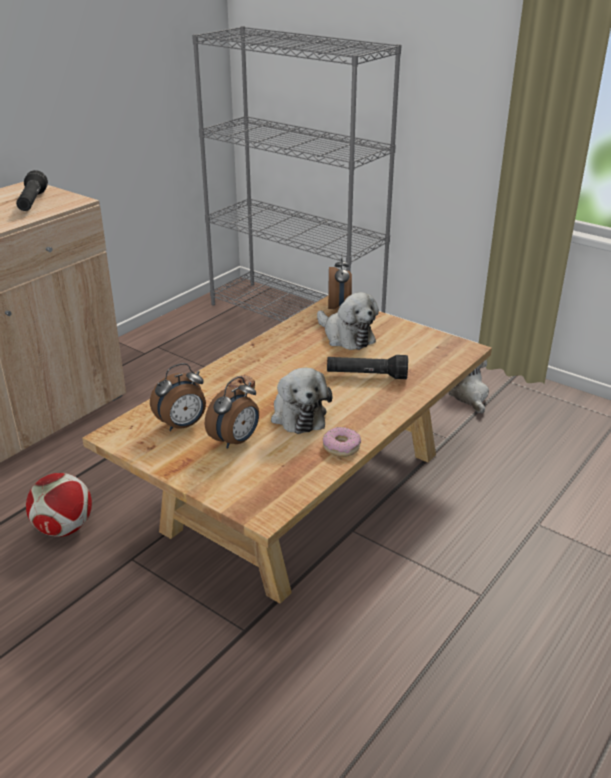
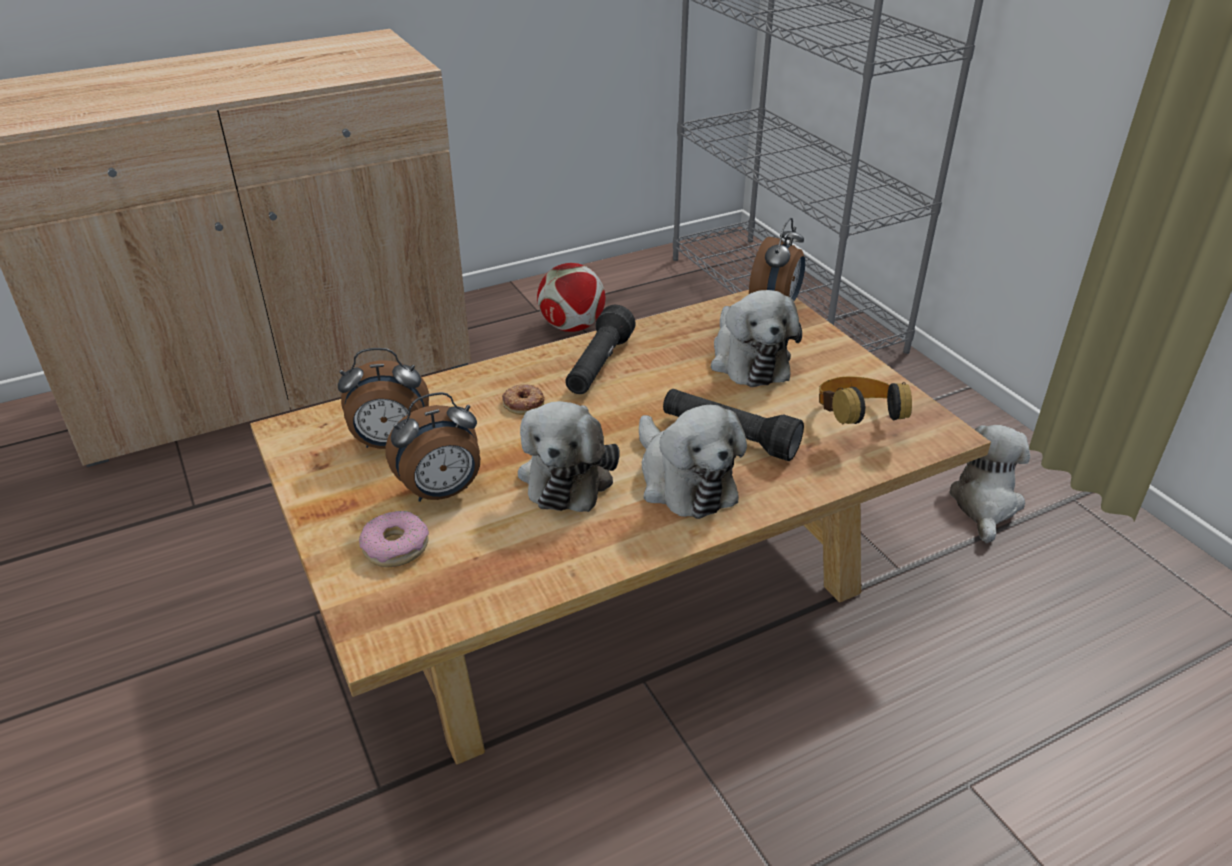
camera: 25 degrees right, 5 degrees up
(32, 203) = (352, 61): black flashlight -> black flashlight (598, 366)
(64, 528) = (267, 537): football -> football (572, 327)
(341, 447) = (590, 554): donut -> donut (395, 547)
(360, 401) = (684, 480): none -> plush toy
(423, 353) = (856, 421): none -> headphones

